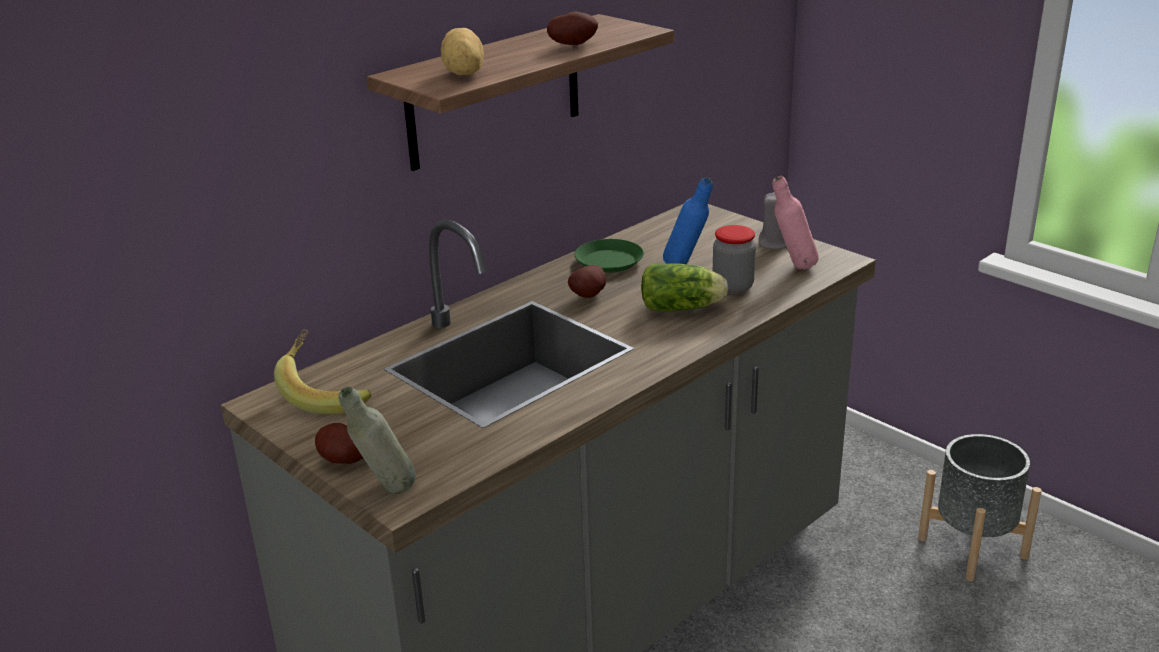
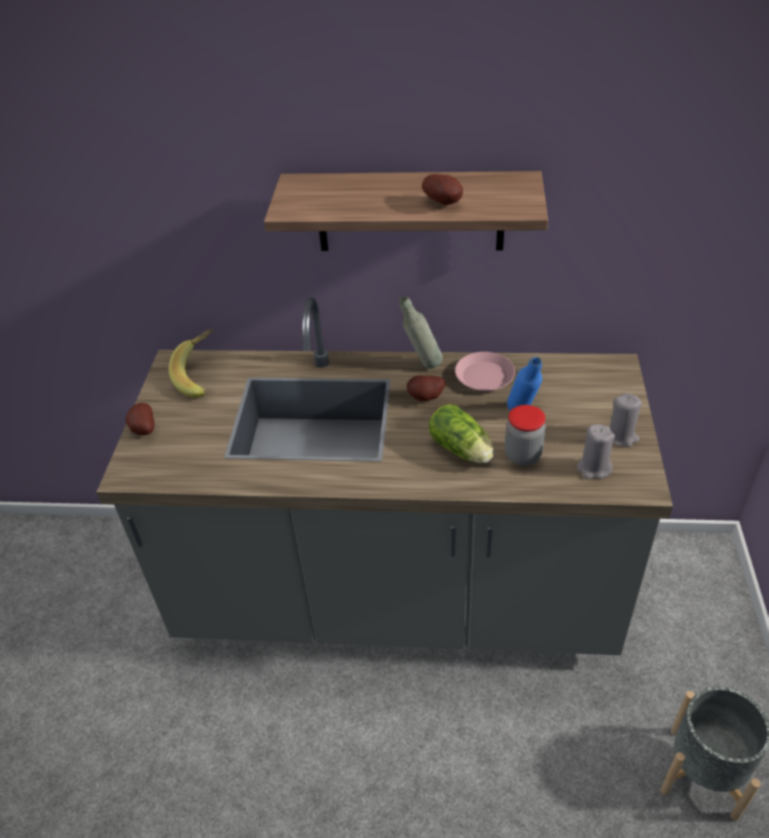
camera: 50 degrees right, 15 degrees up
(385, 494) = (126, 466): grey bottle -> grey bottle (422, 364)
(462, 73) = (324, 200): potato -> none
(608, 261) = (484, 376): green plate -> pink plate
(792, 268) = (593, 468): pink bottle -> grey candle

